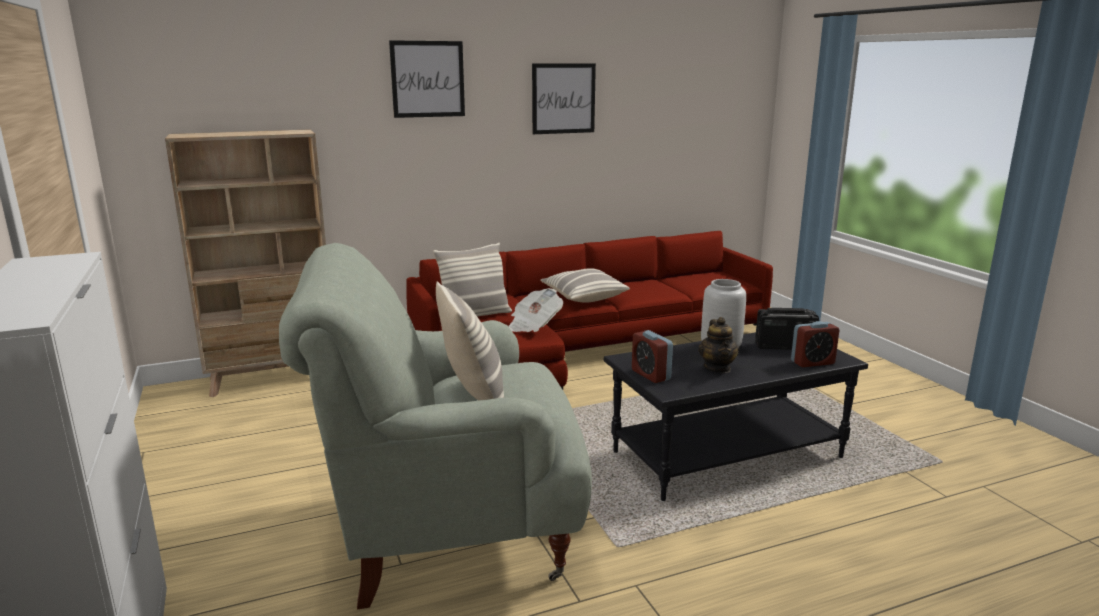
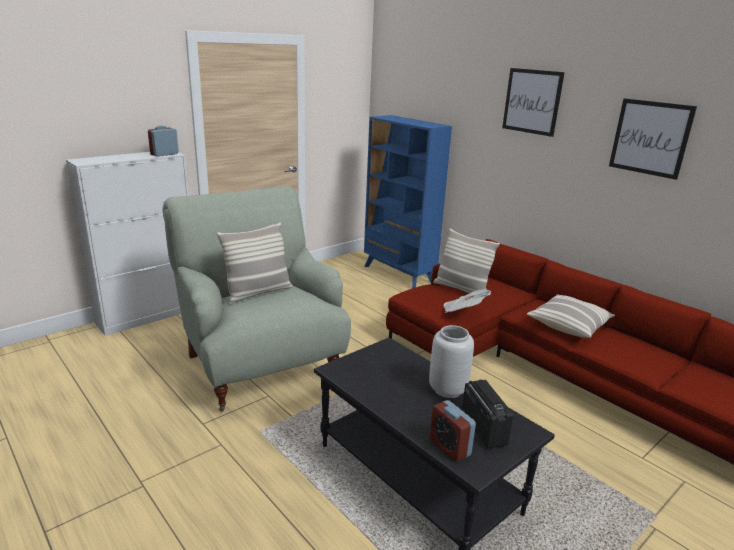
camera: 70 degrees right, 5 degrees up
(274, 378) = (398, 274): beige bookcase -> blue bookcase
(650, 375) = (362, 359): alarm clock -> alarm clock (164, 154)
(717, 368) = (396, 389): teapot -> none

